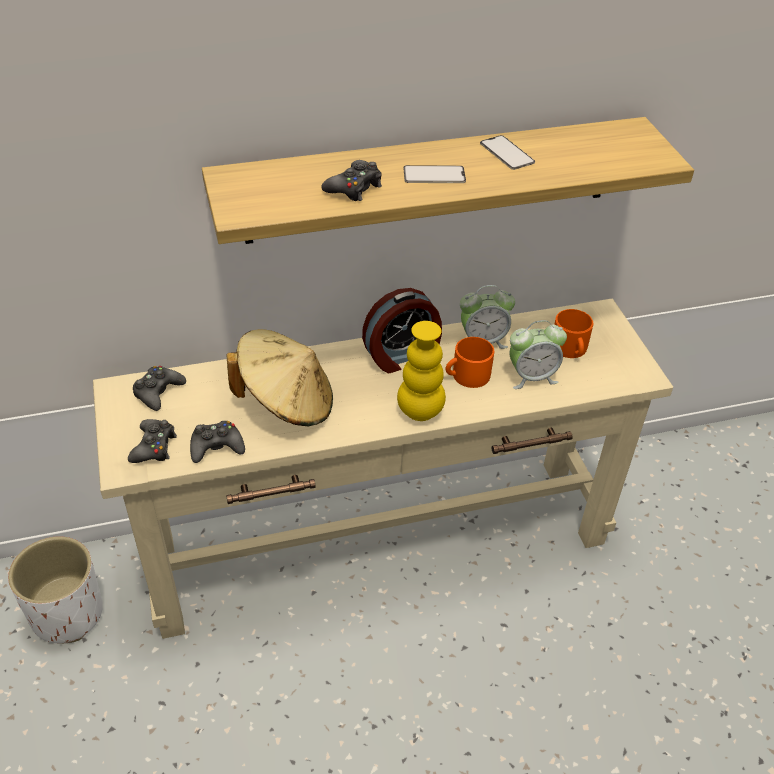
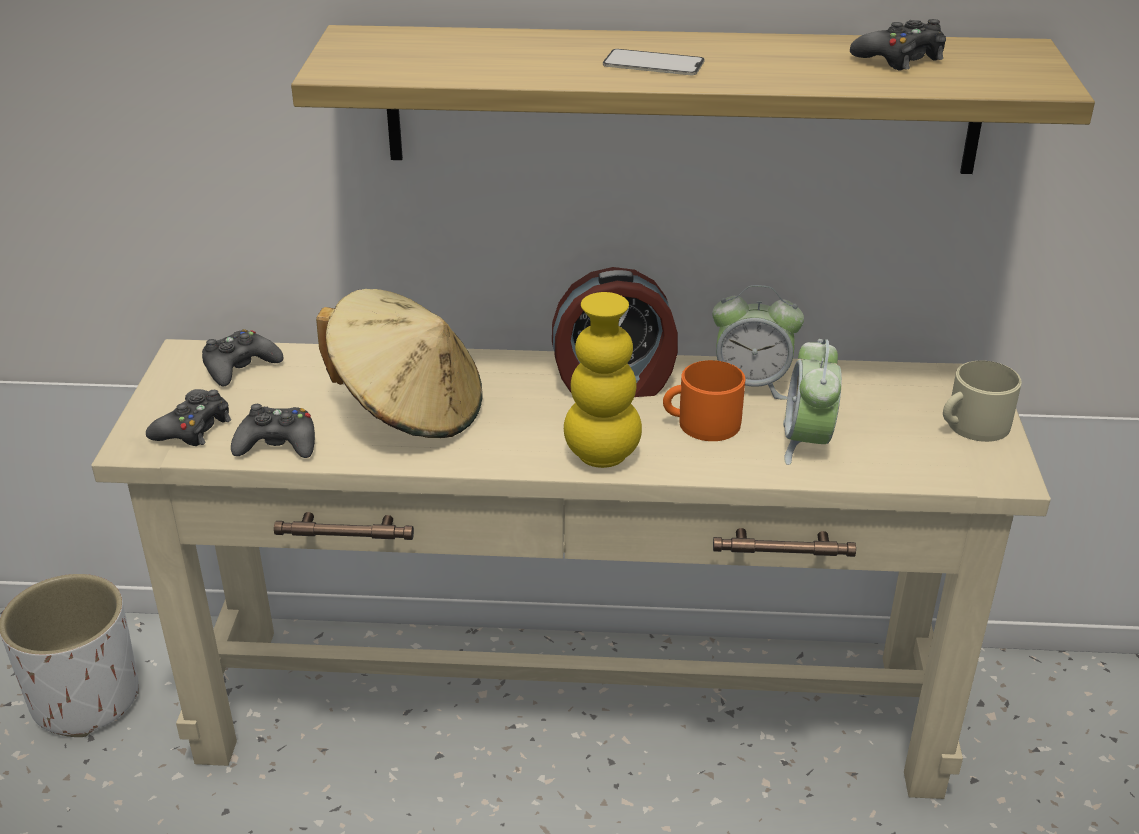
camera: 20 degrees right, 10 degrees down
(354, 188) = (522, 63): black game controller -> black game controller (900, 58)
(507, 153) = (787, 53): phone -> none
(531, 377) = (807, 443): alarm clock -> alarm clock turned 90 degrees clockwise
(570, 349) = (892, 418): orange mug -> none
(615, 345) = (971, 426): none -> beige mug

